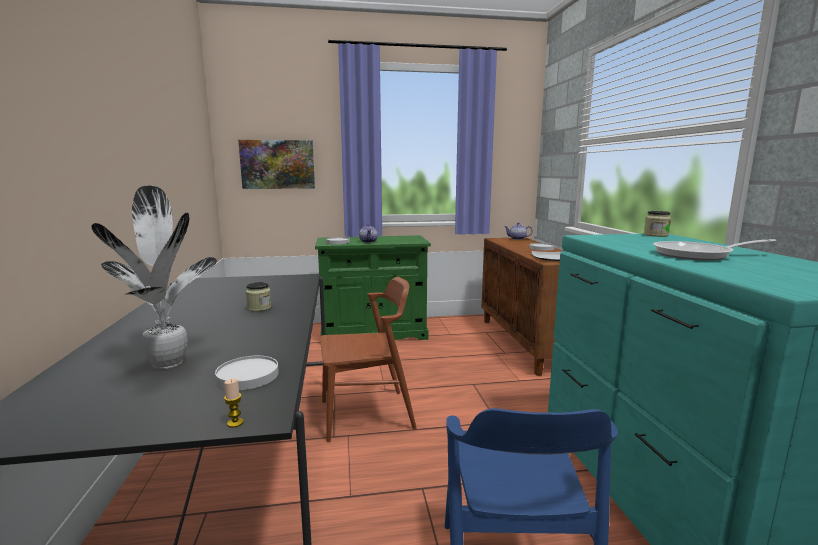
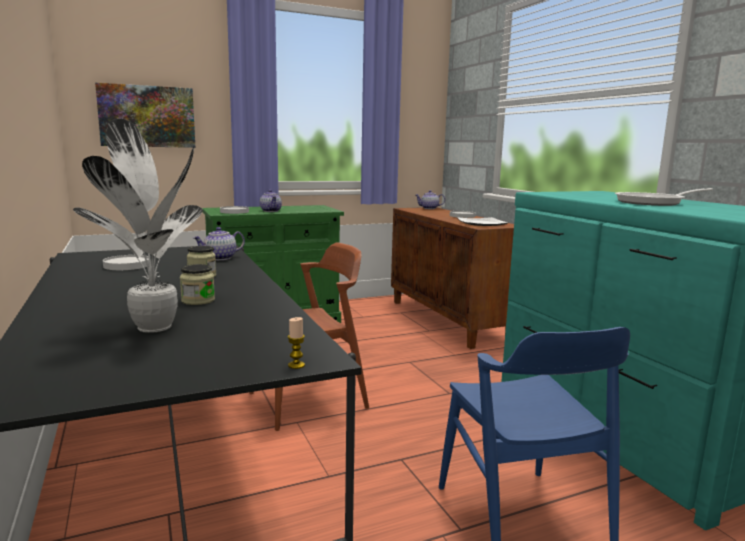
camera: 15 degrees left, 0 degrees up
(247, 376) = (263, 331): white plate -> white plate (127, 265)
(292, 289) = (220, 258): none -> teapot
(656, 235) = (597, 192): jar -> jar (198, 300)

